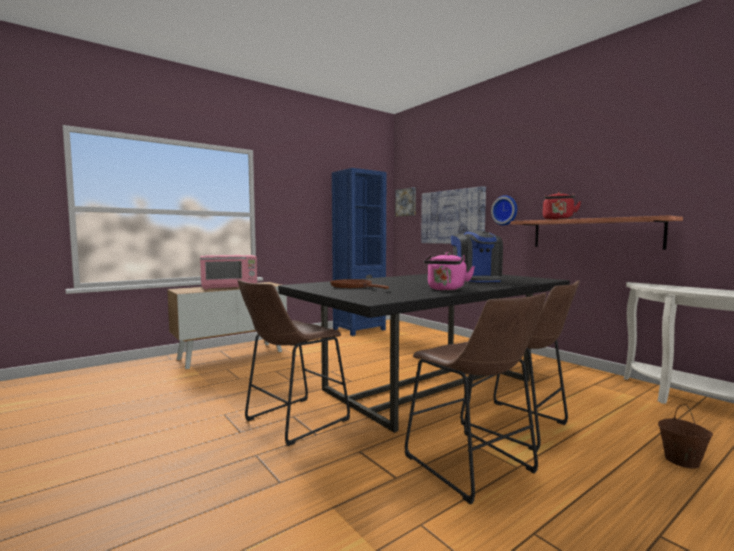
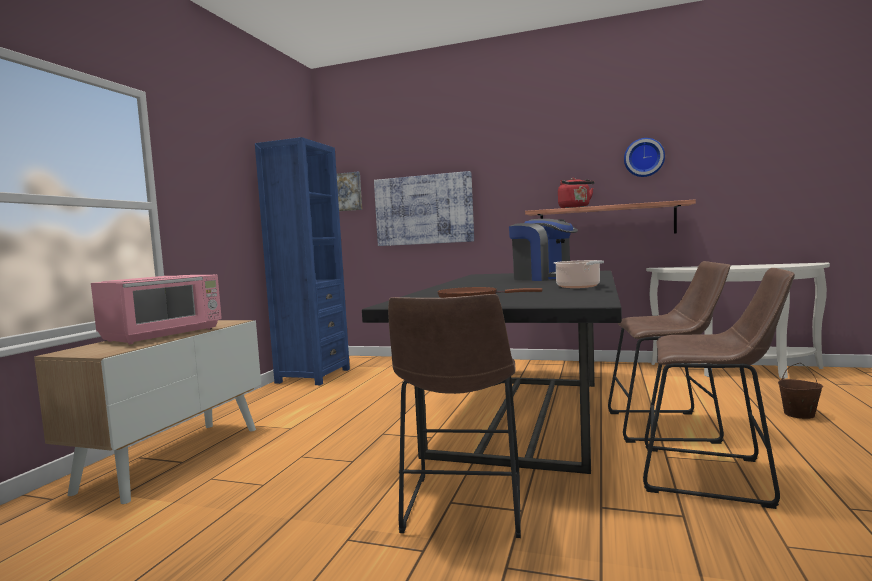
camera: 35 degrees left, 0 degrees up
(446, 289) = (579, 287): pink kettle -> cooking pot
(505, 210) = (499, 200): wall clock -> wall clock (643, 158)

